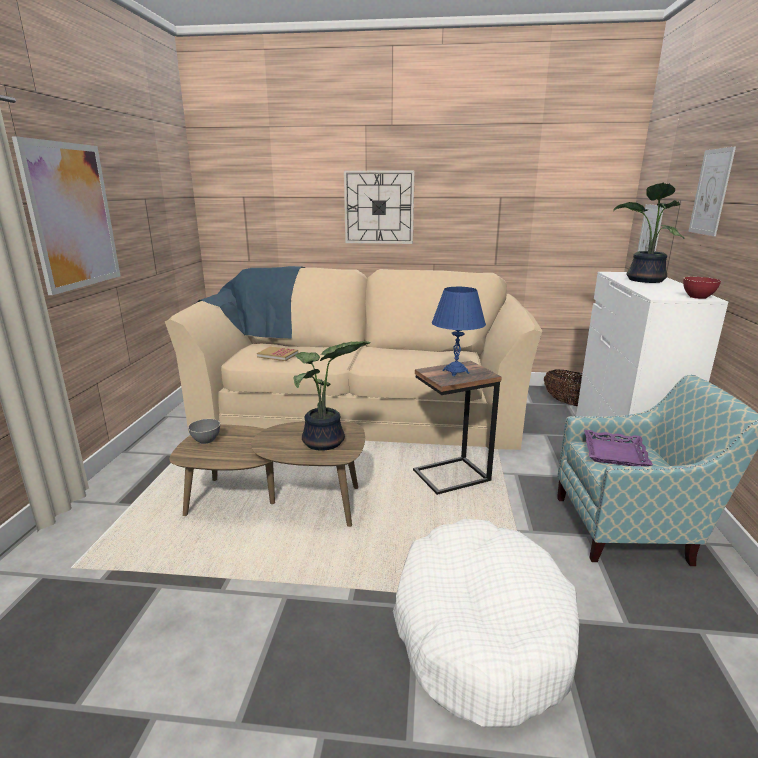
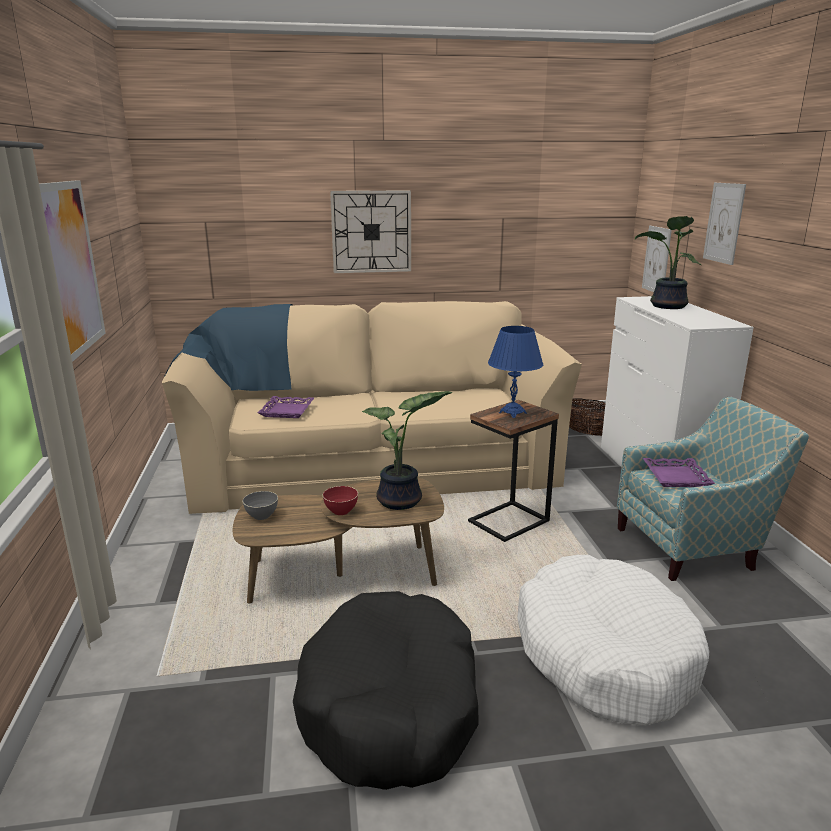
camera: 15 degrees left, 0 degrees up
(240, 640) = (391, 706): none -> black dog bed
(278, 355) = (287, 411): book -> purple tray
(698, 297) = (726, 323): red bowl -> red bowl (341, 511)

